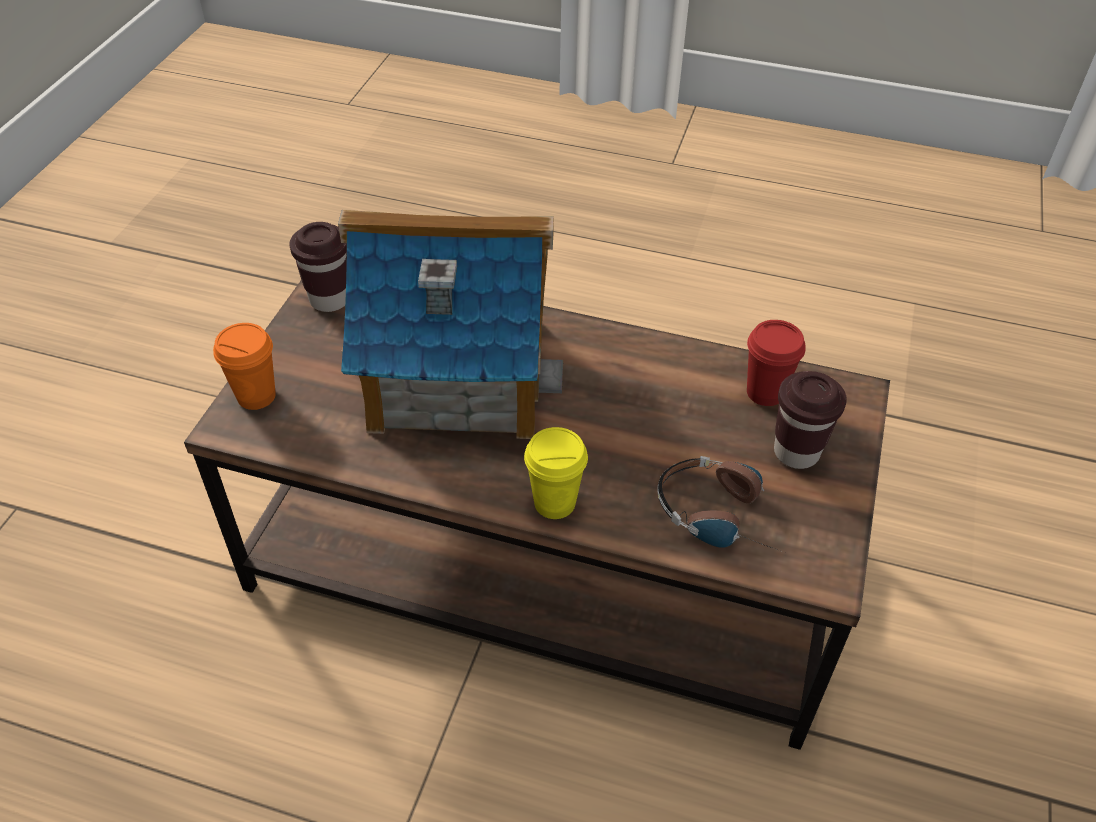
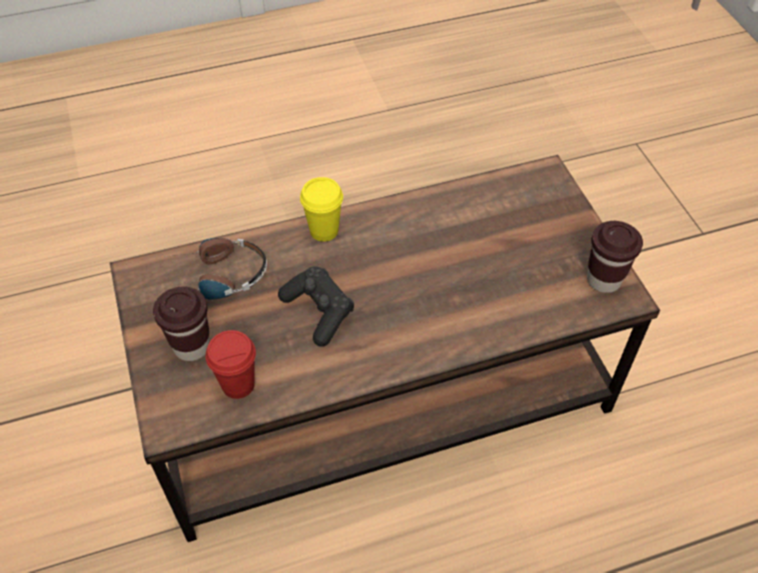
camera: 145 degrees right, 5 degrees up
(256, 396) = (556, 195): orange cup -> none
(457, 374) = (459, 275): toy house -> none
(634, 416) = (319, 312): none -> black game controller

